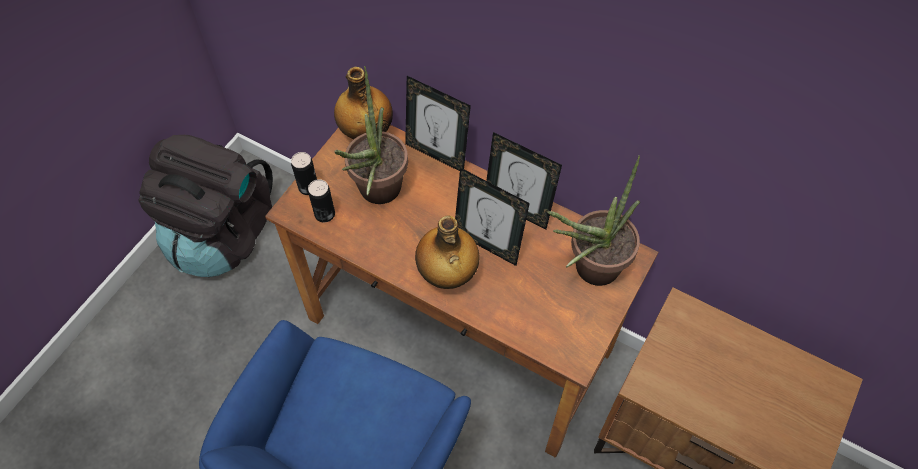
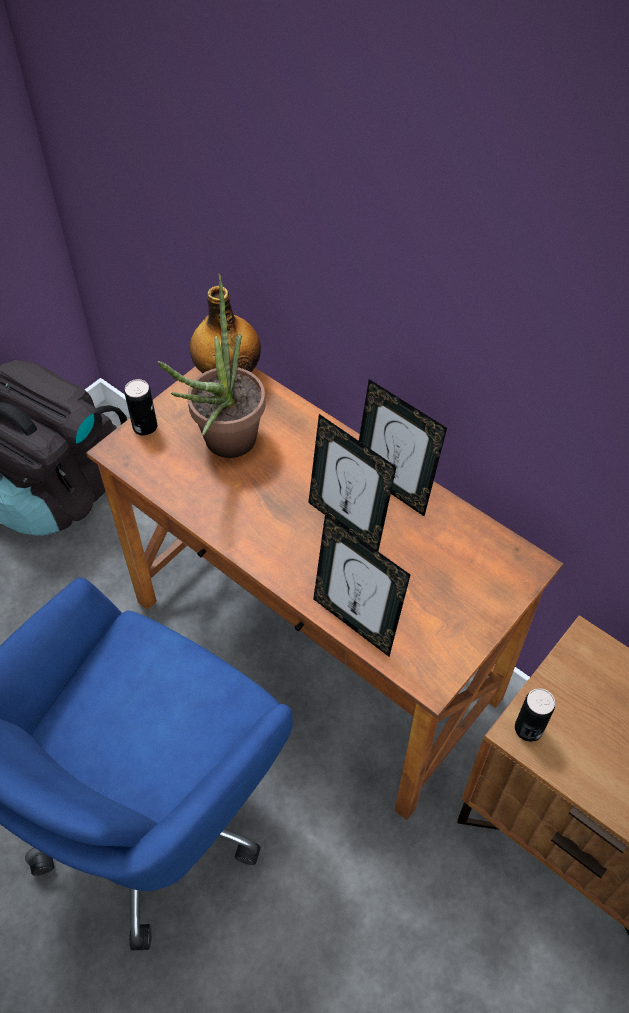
camera: 10 degrees right, 5 degrees down
(325, 214) = (157, 460): can -> can (528, 729)
(437, 154) = (307, 410): picture frame -> picture frame (355, 622)
(447, 274) = (289, 551): bottle -> none
(588, 271) = (468, 573): potted plant -> none

